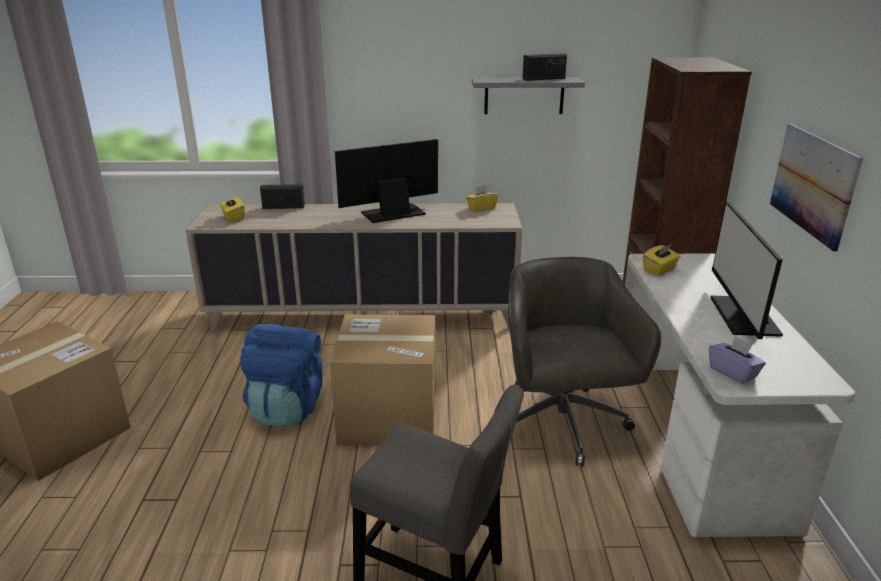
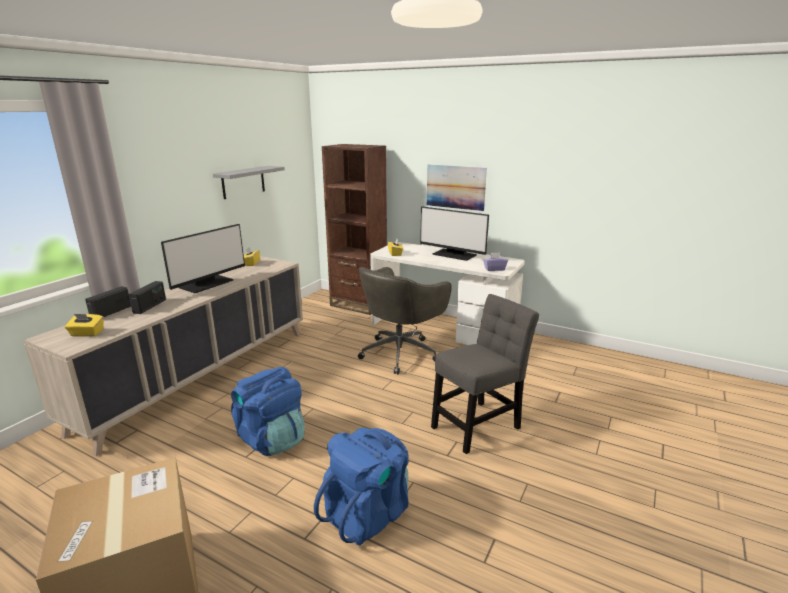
camera: 60 degrees left, 5 degrees down
(195, 531) = (368, 513): none -> blue backpack
(388, 416) = (332, 401): cardboard box -> none
(392, 213) = (207, 284): monitor -> monitor turned 150 degrees counterclockwise
(543, 79) = (257, 168): radio -> radio (150, 306)
(562, 424) = (401, 352): grey office chair -> grey office chair turned 75 degrees counterclockwise

